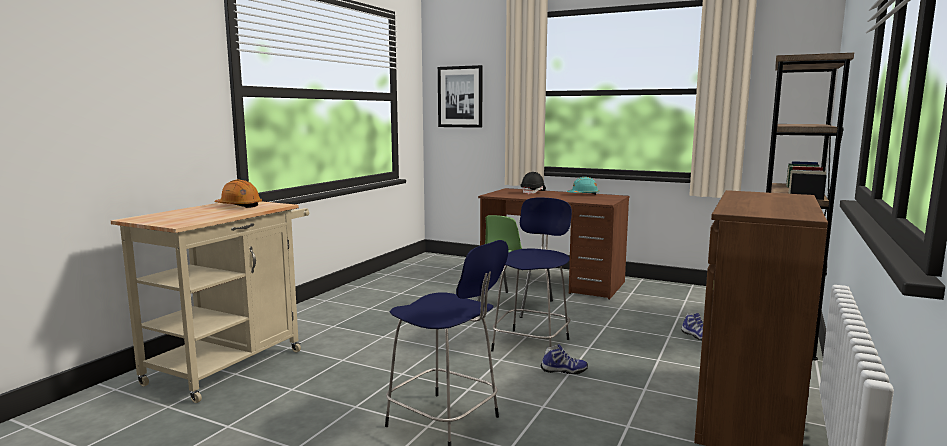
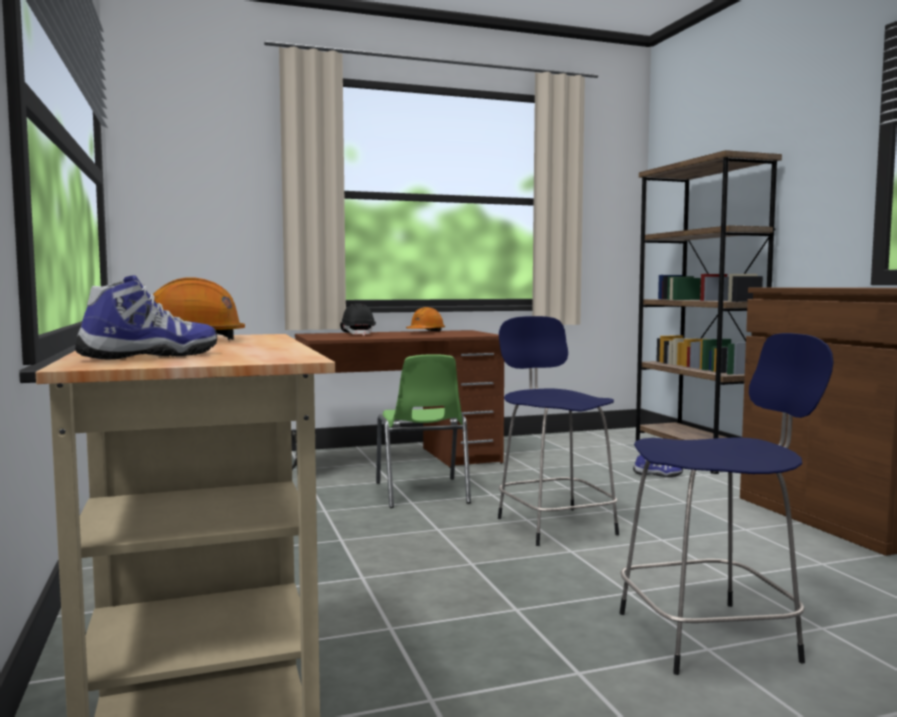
camera: 45 degrees left, 5 degrees down
(460, 97) = (189, 192): picture -> none
(564, 371) = (652, 539): shoe -> shoe (152, 356)
(583, 194) = (426, 332): turquoise hard hat -> orange hard hat

